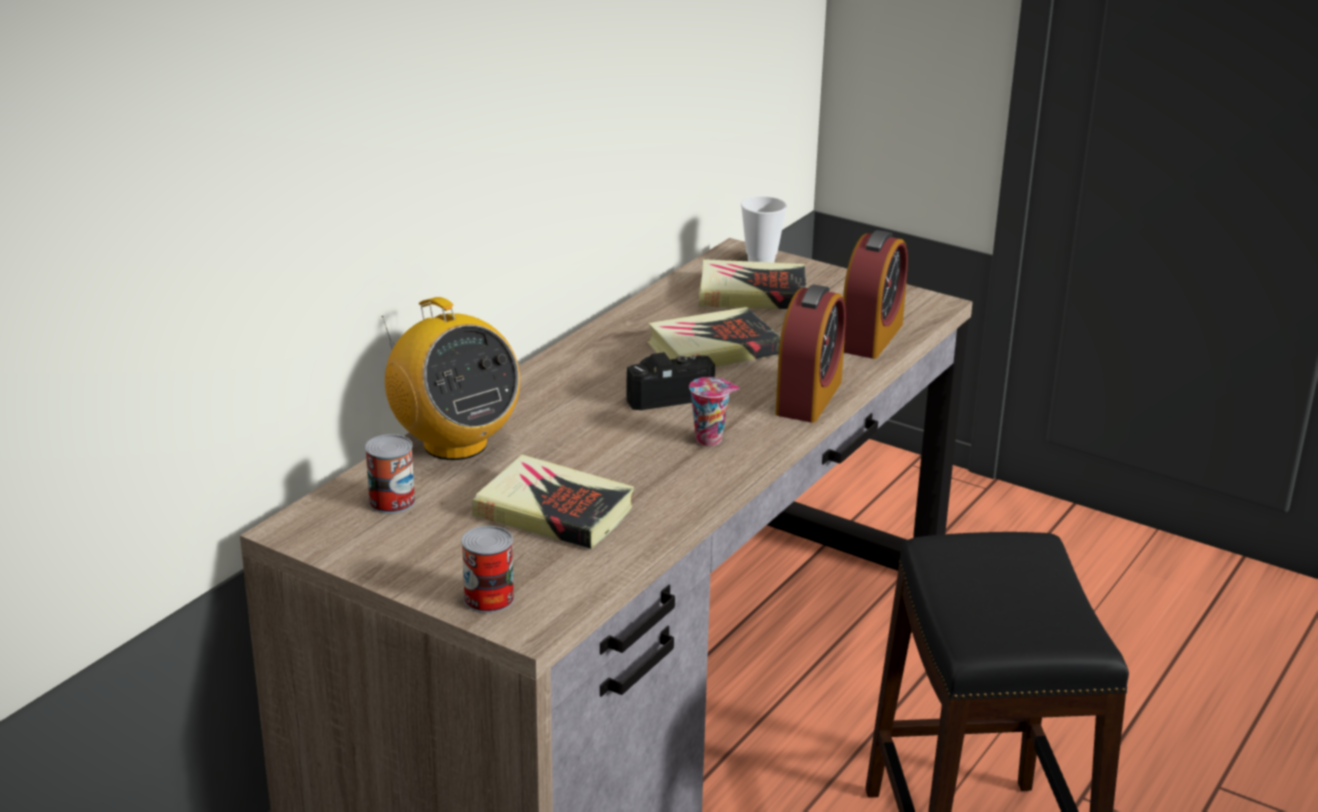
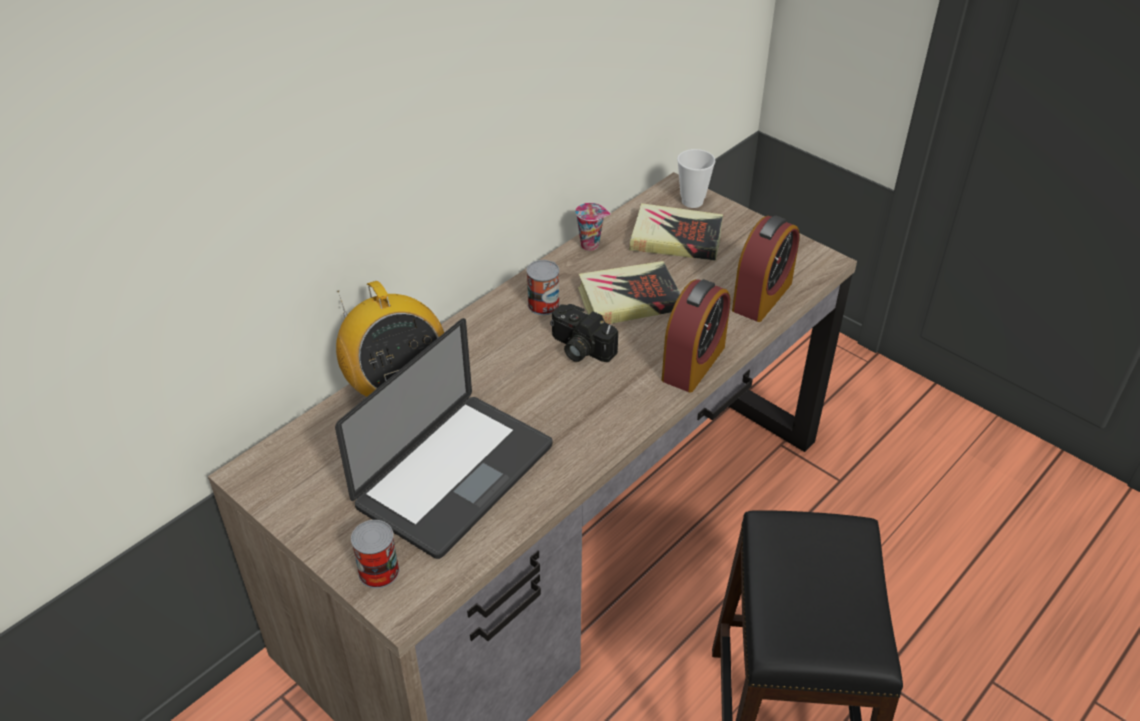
camera: 10 degrees right, 15 degrees up
(392, 501) = (332, 450): can -> can (543, 304)
(554, 512) = (455, 476): book -> laptop
(667, 394) = (579, 348): camera -> camera turned 135 degrees counterclockwise
(710, 439) = (601, 404): cup -> cup (591, 245)

